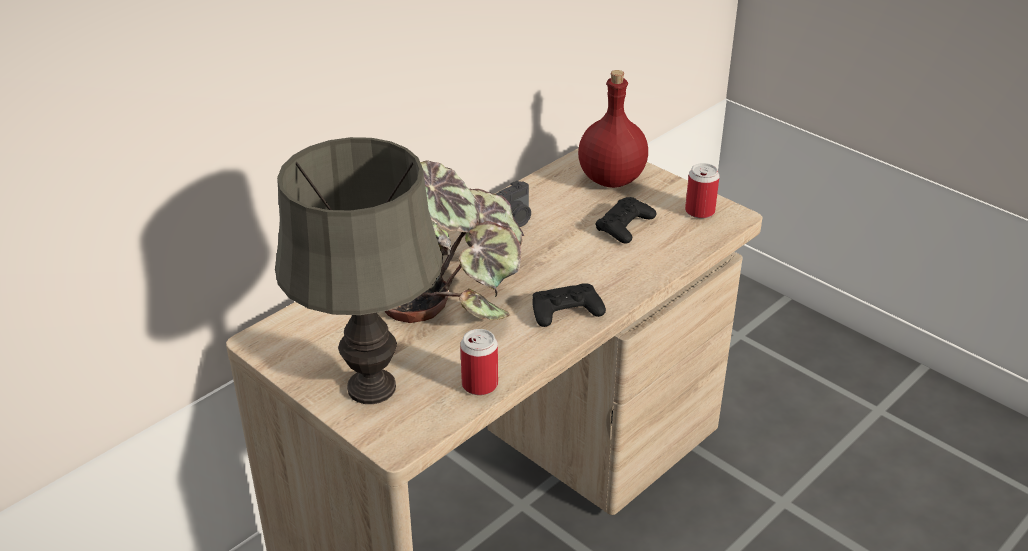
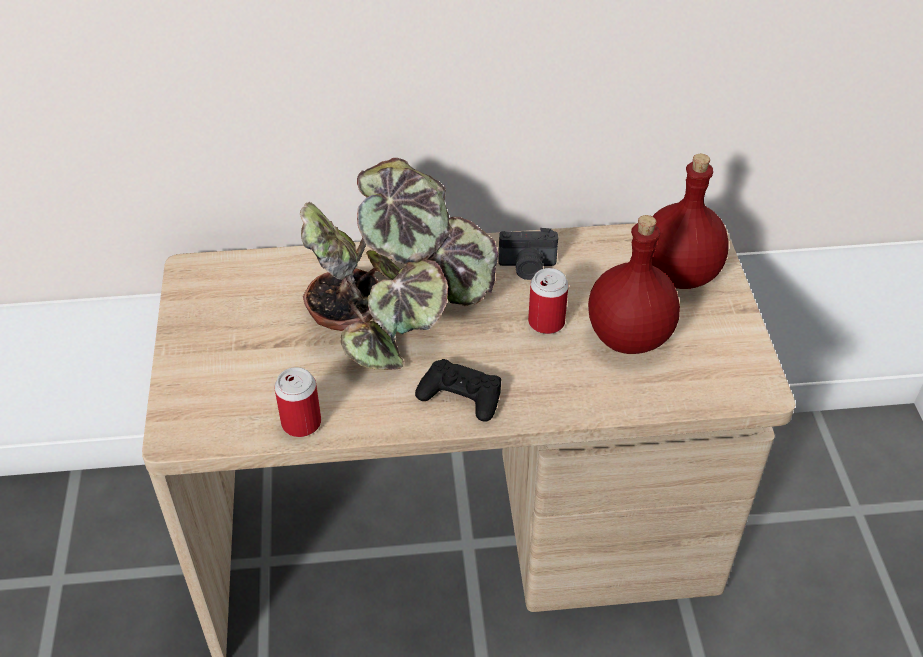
camera: 40 degrees right, 10 degrees up
(372, 387) = (219, 368): grey table lamp -> none
(625, 226) = (629, 335): black game controller -> red bottle
(699, 211) = (729, 363): can -> can (546, 322)

